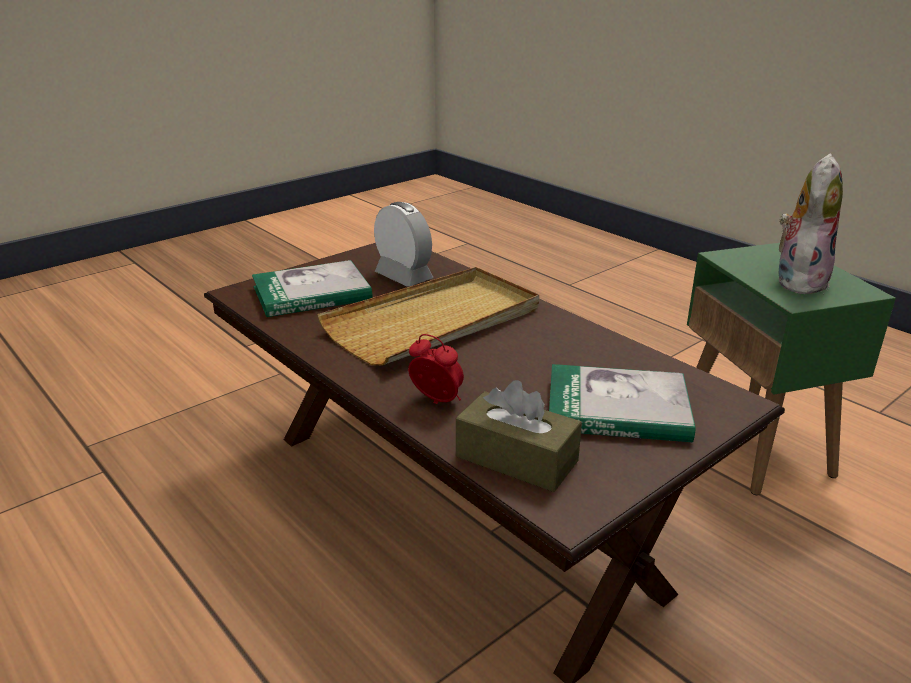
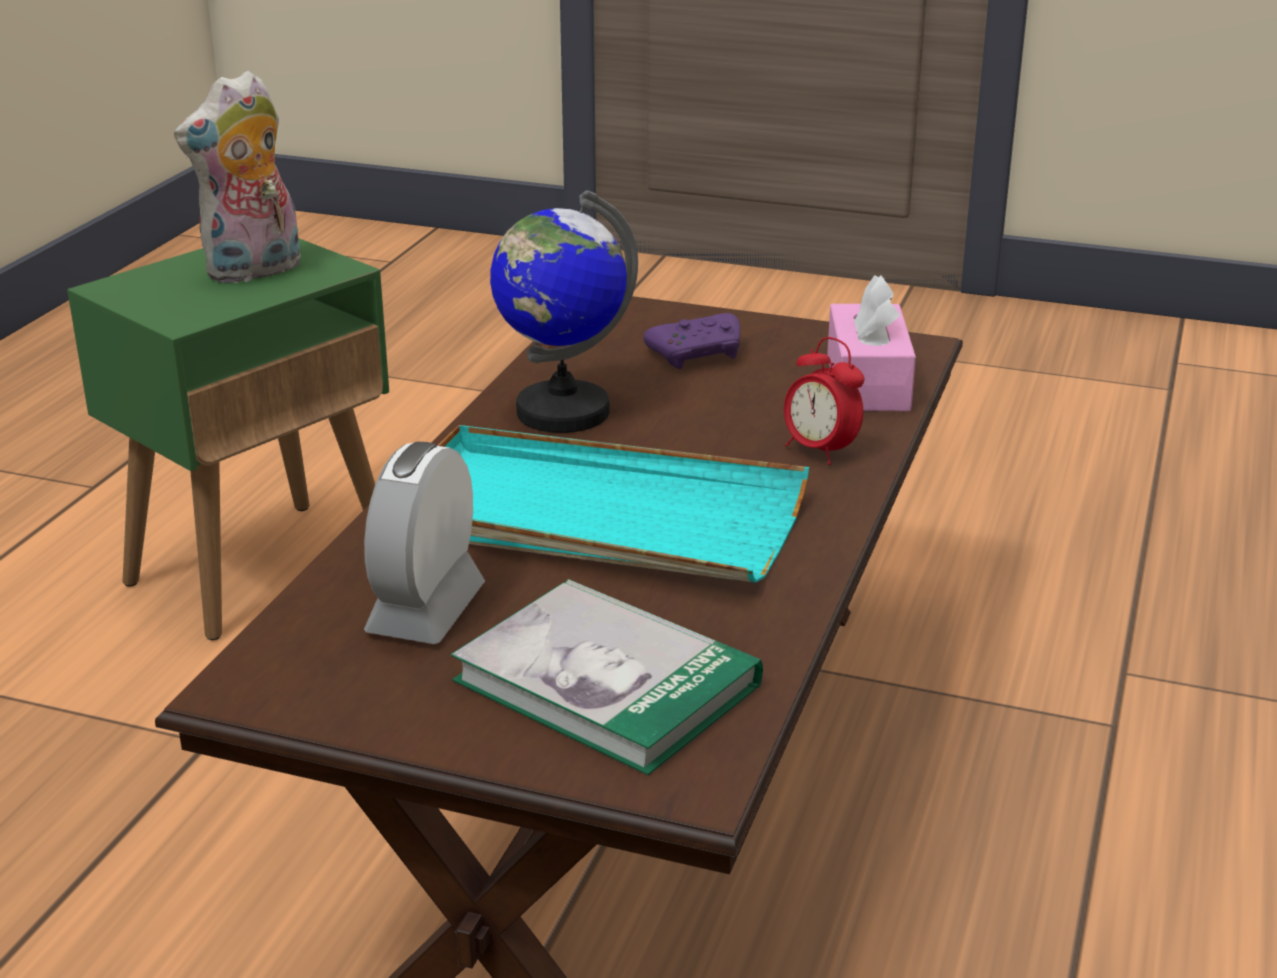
camera: 120 degrees left, 0 degrees up
(435, 321) = (595, 519): beige tray -> turquoise tray
(437, 401) = (820, 451): alarm clock -> alarm clock turned 45 degrees counterclockwise
(516, 459) = (867, 382): brown tissue box -> pink tissue box
(564, 343) = (561, 412): none -> globe
(617, 409) = (698, 355): book -> purple game controller
(798, 280) = (254, 272): plush toy -> plush toy turned 45 degrees counterclockwise

